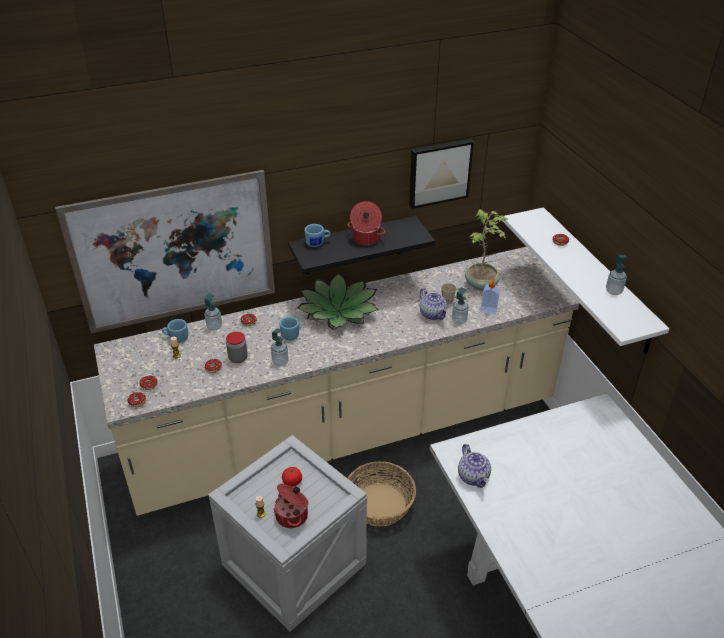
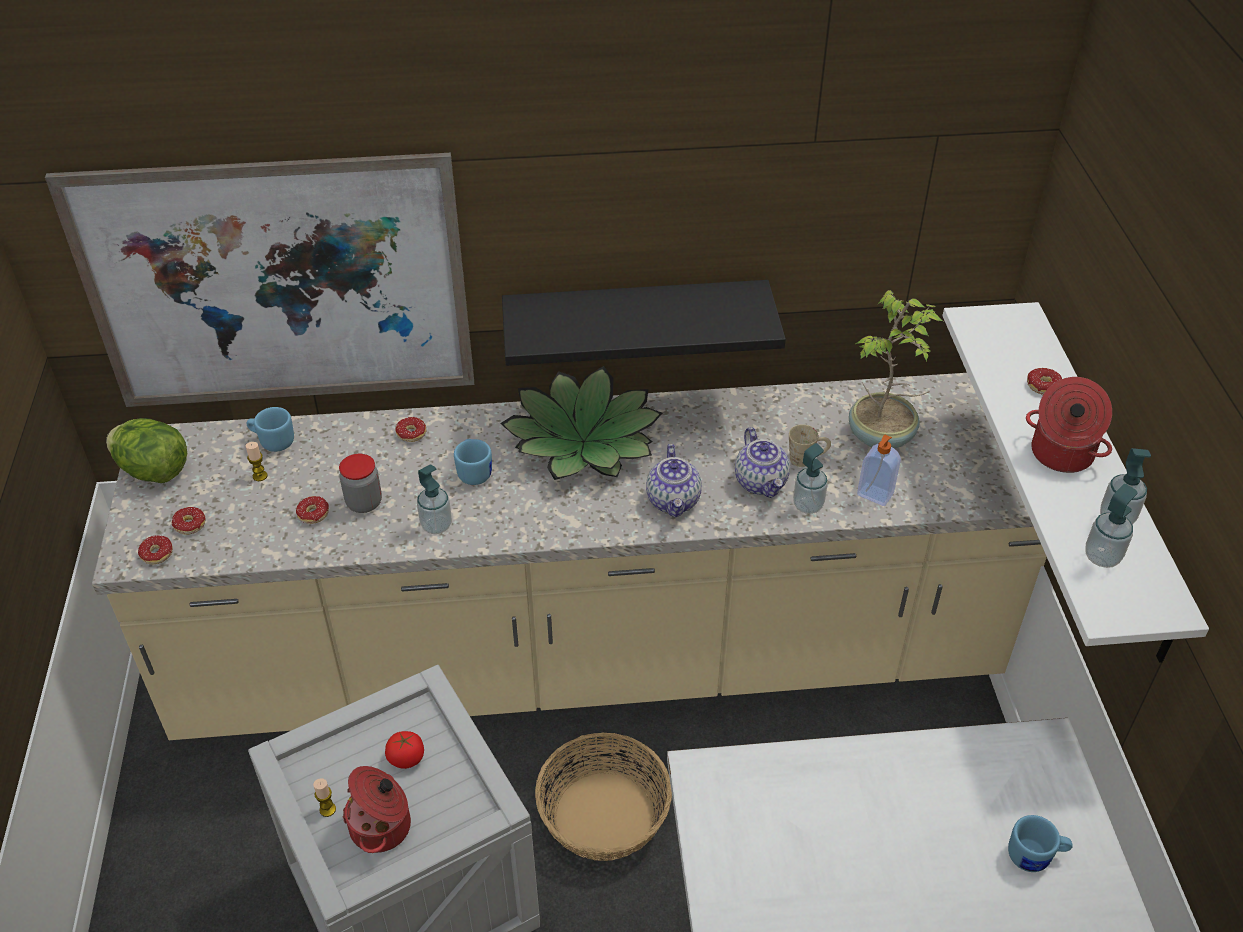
camera: 15 degrees right, 5 degrees up
(117, 363) = (154, 471): none -> lettuce
(214, 326) = (347, 431): soap dispenser -> soap dispenser (1102, 557)
(318, 243) = (555, 307): blue mug -> blue mug (1035, 857)
(366, 239) = (650, 313): cooking pot -> cooking pot (1060, 454)
(439, 172) = (823, 201): picture -> none
(474, 477) = (727, 840): teapot -> teapot (674, 501)

